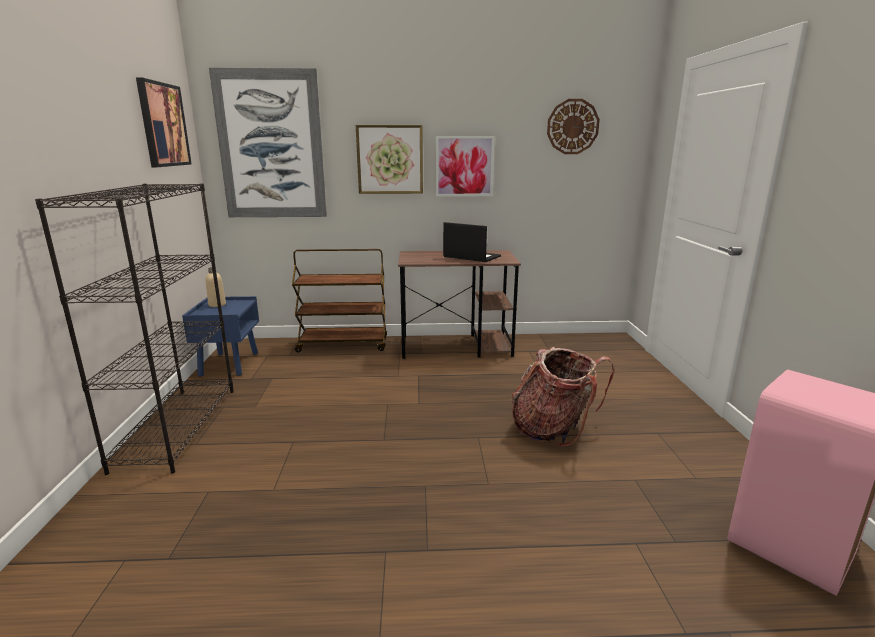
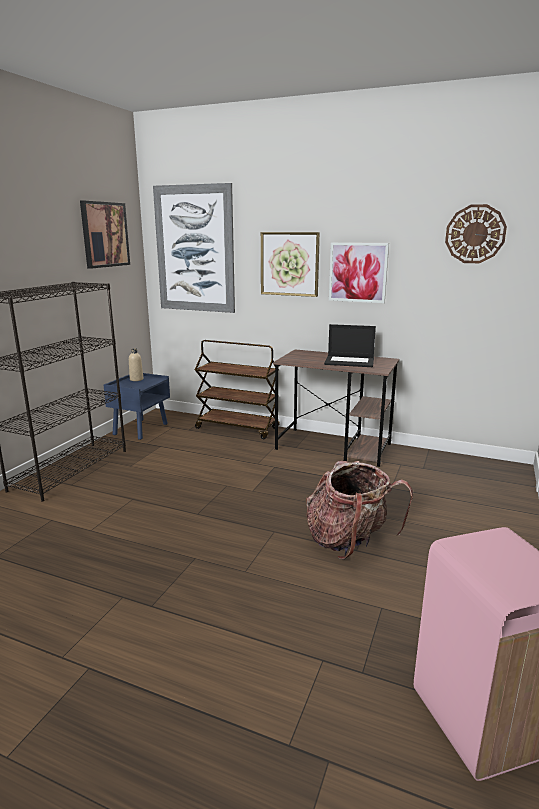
camera: 25 degrees right, 0 degrees up
(471, 256) = (350, 361): laptop -> laptop turned 135 degrees clockwise

